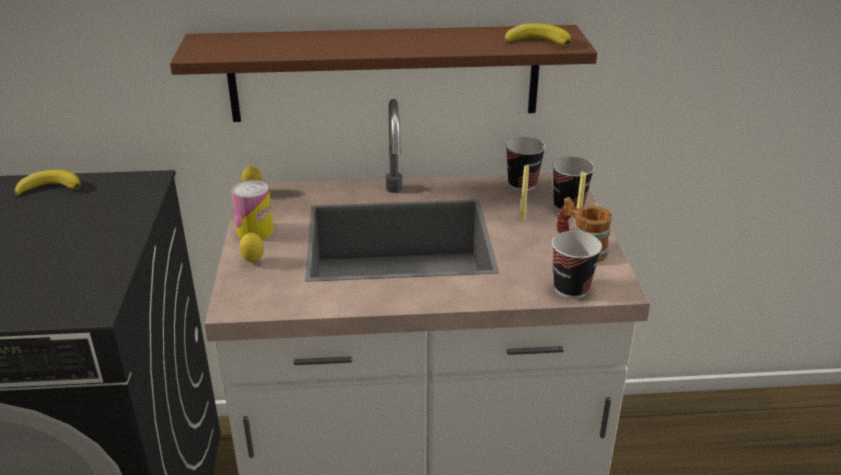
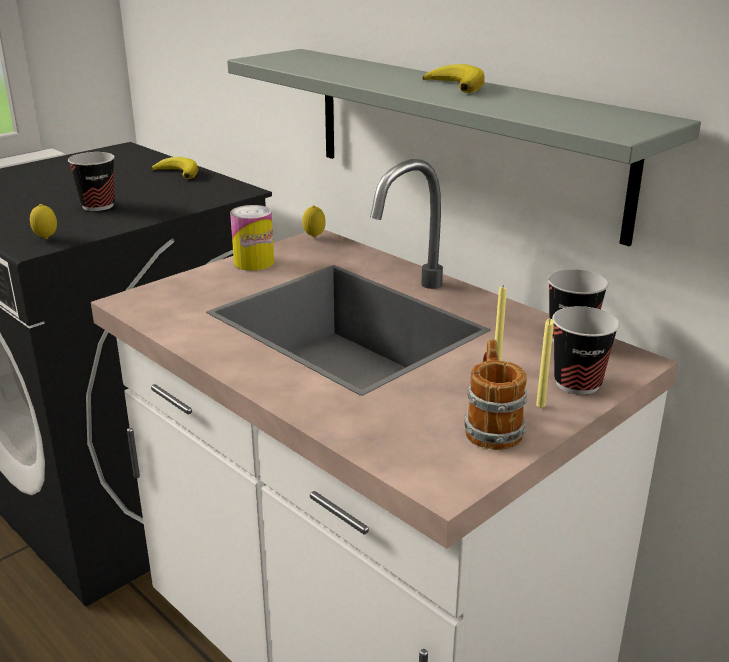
camera: 50 degrees right, 5 degrees down
(253, 262) = (205, 281): lemon -> lemon (46, 239)
(385, 73) = (461, 138): brown shelf -> grey shelf
(537, 41) = (588, 119): banana -> banana (457, 85)
(571, 288) = (395, 450): cup -> cup (98, 206)

